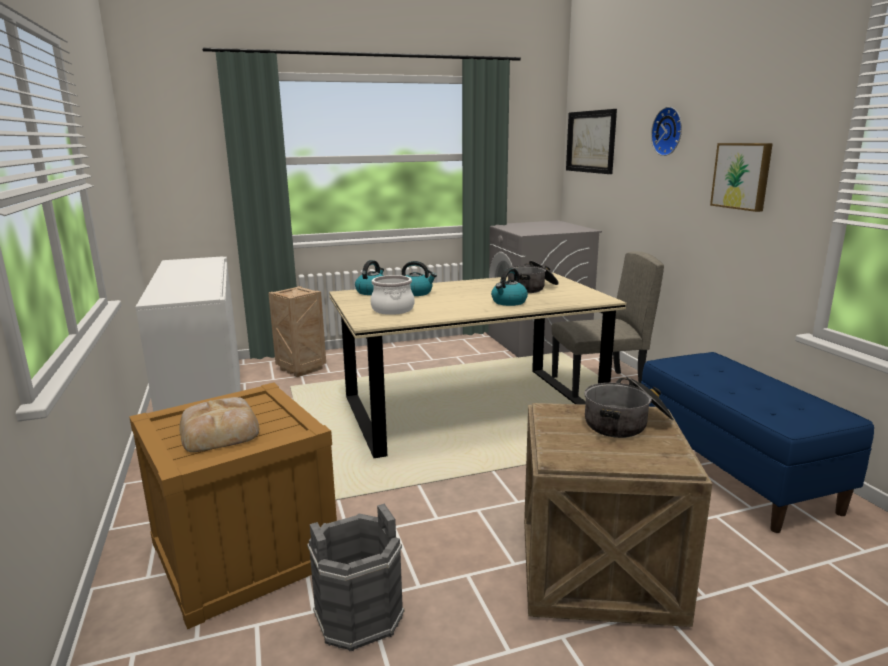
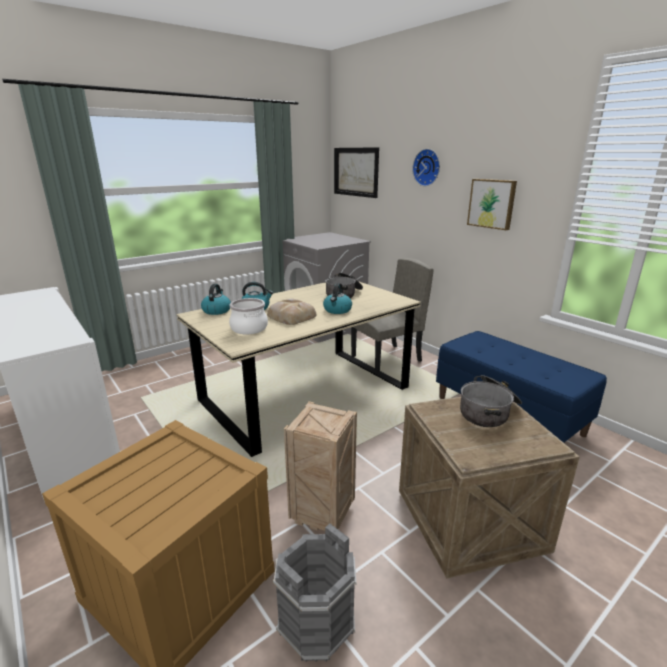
camera: 20 degrees left, 5 degrees up
(220, 431) = (155, 490): bread -> bread (291, 316)
(300, 369) = (141, 378): crate -> crate (321, 514)

